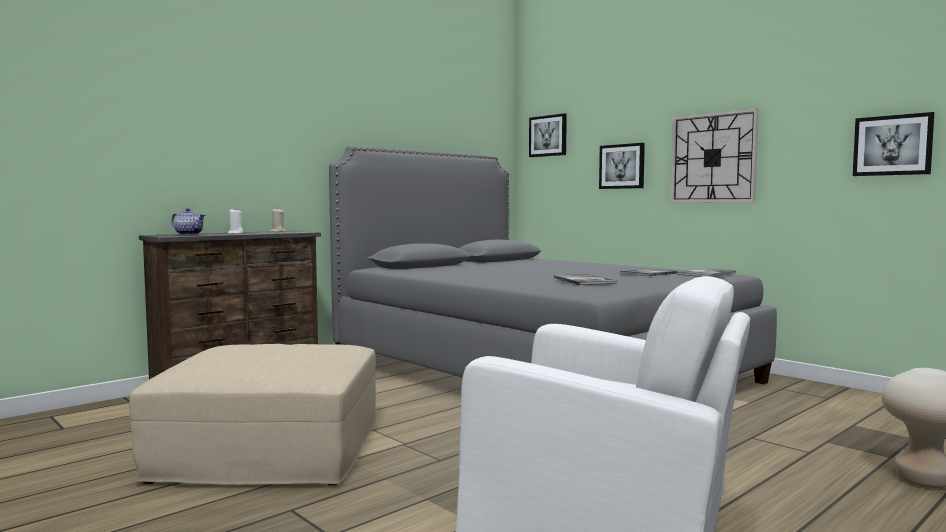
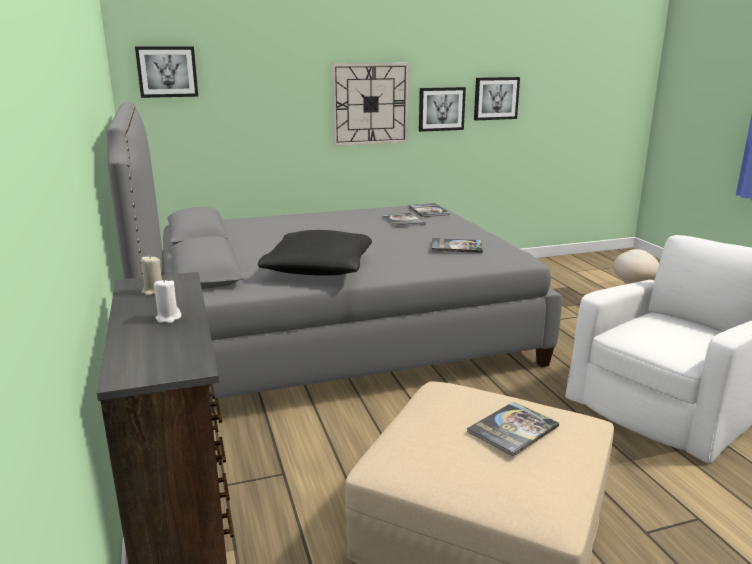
camera: 65 degrees left, 15 degrees up
(189, 234) = (141, 350): teapot -> none
(280, 357) = (513, 429): none -> book
(459, 273) = (319, 269): none -> black pillow
(622, 166) = (276, 110): picture -> picture (441, 109)

